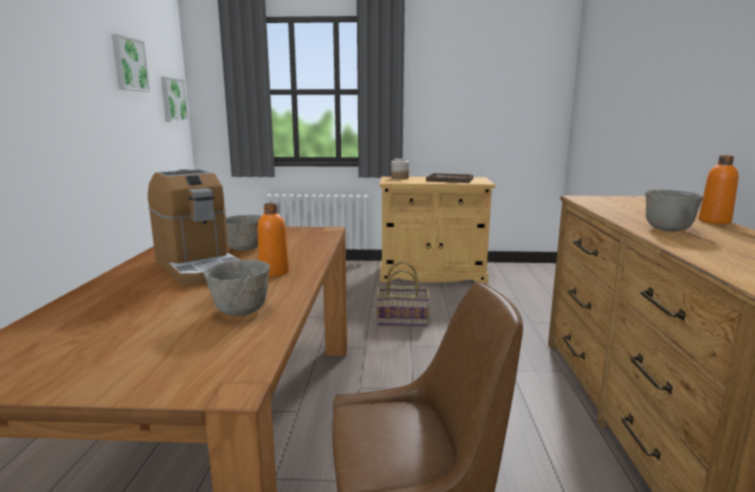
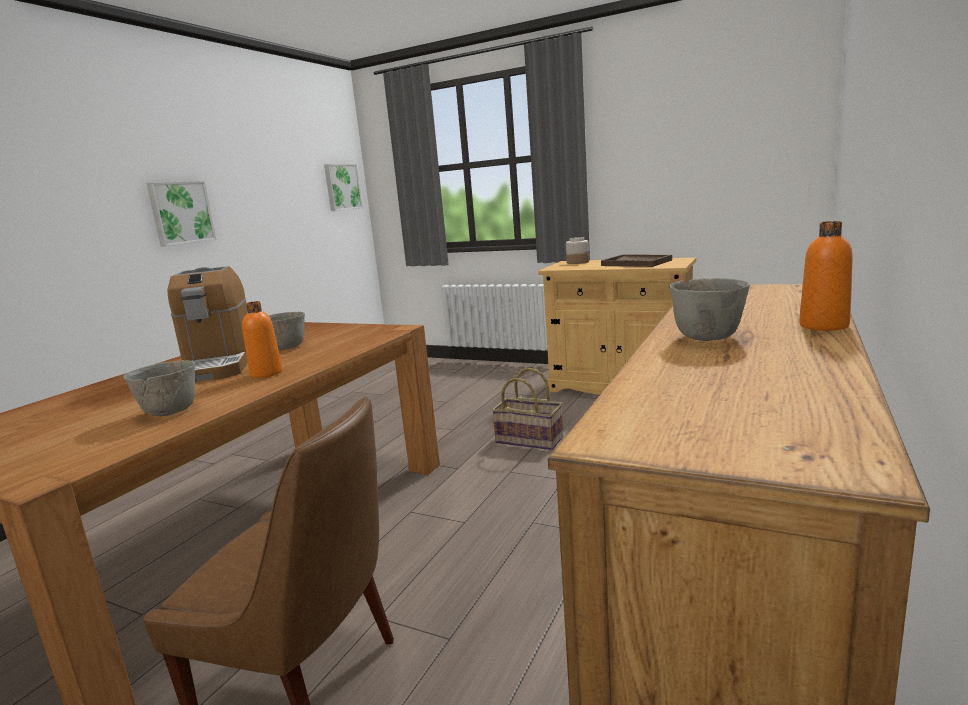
camera: 25 degrees right, 0 degrees up
(129, 64) = (278, 157): picture -> picture (180, 213)

